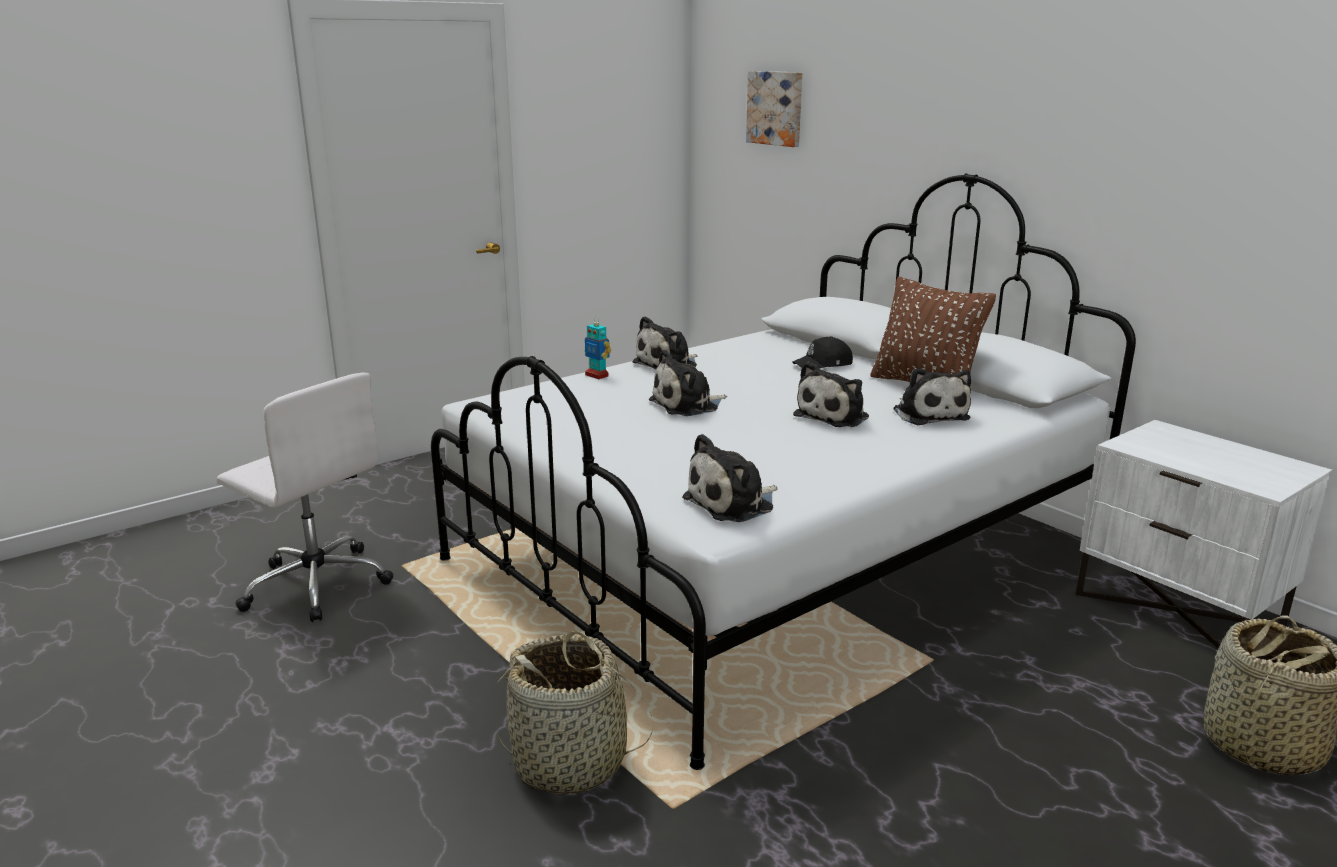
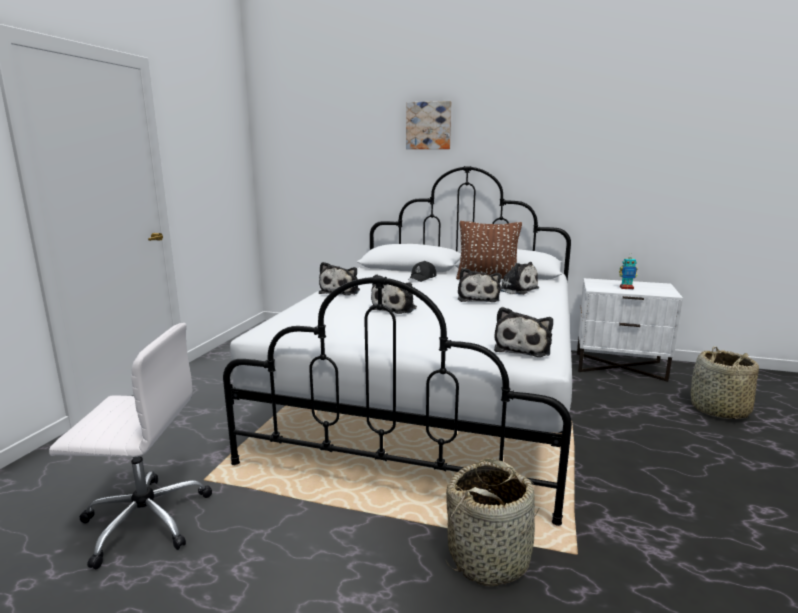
camera: 35 degrees left, 5 degrees down
(597, 375) = (309, 304): toy robot -> toy robot (626, 288)
(776, 108) = (322, 139): picture -> picture (429, 125)

